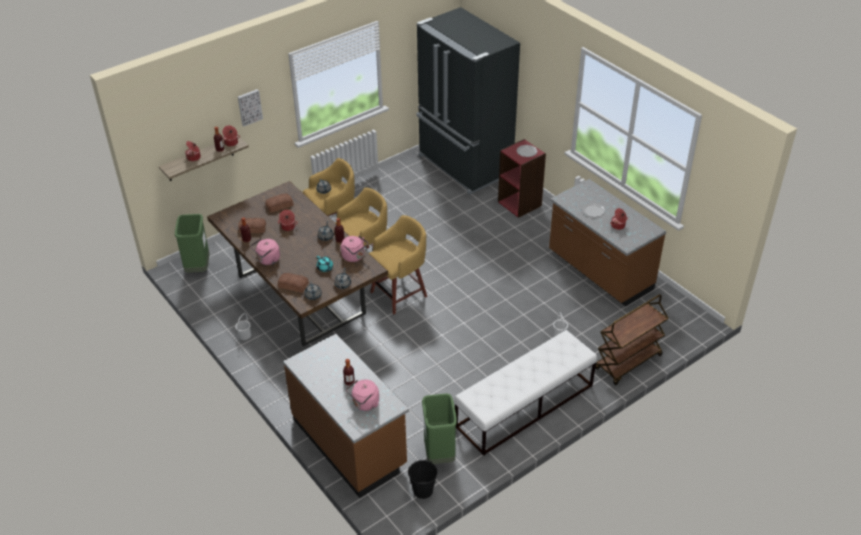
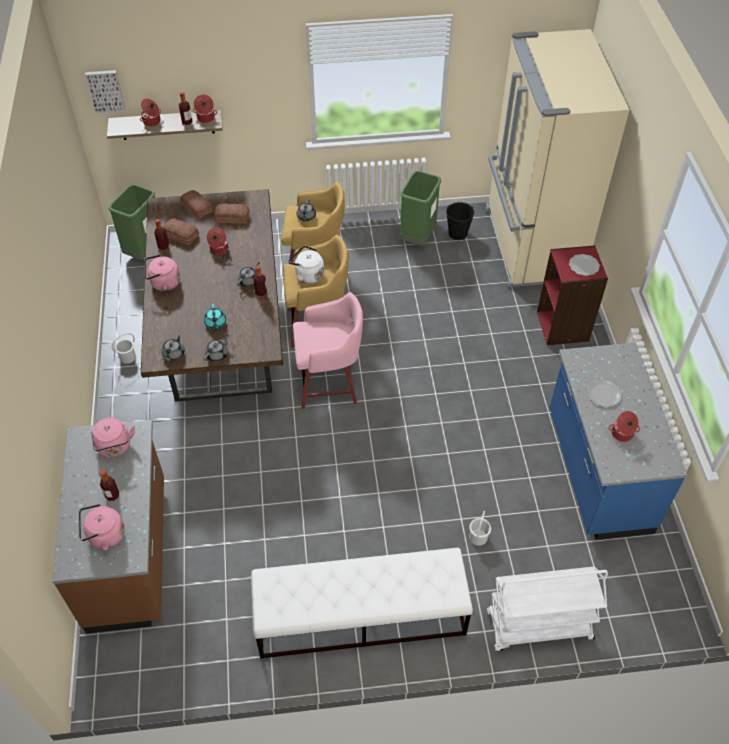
camera: 30 degrees right, 10 degrees up
(249, 107) = (241, 79): picture -> picture (105, 90)
(293, 285) = (164, 329): bread -> bread (197, 207)
(354, 257) = (259, 323): pink kettle -> pink kettle (115, 448)
(355, 223) = (307, 275): none -> white kettle
(400, 293) = (329, 384): yellow stool -> pink stool
(423, 490) = (159, 665): black bucket -> black bucket (458, 233)
(439, 454) = (213, 626): green trash can -> green trash can (417, 238)
(463, 166) = (530, 244): black fridge -> beige fridge
(599, 272) = (596, 472): brown counter -> blue counter
(628, 363) = (538, 626): brown cart -> white cart

